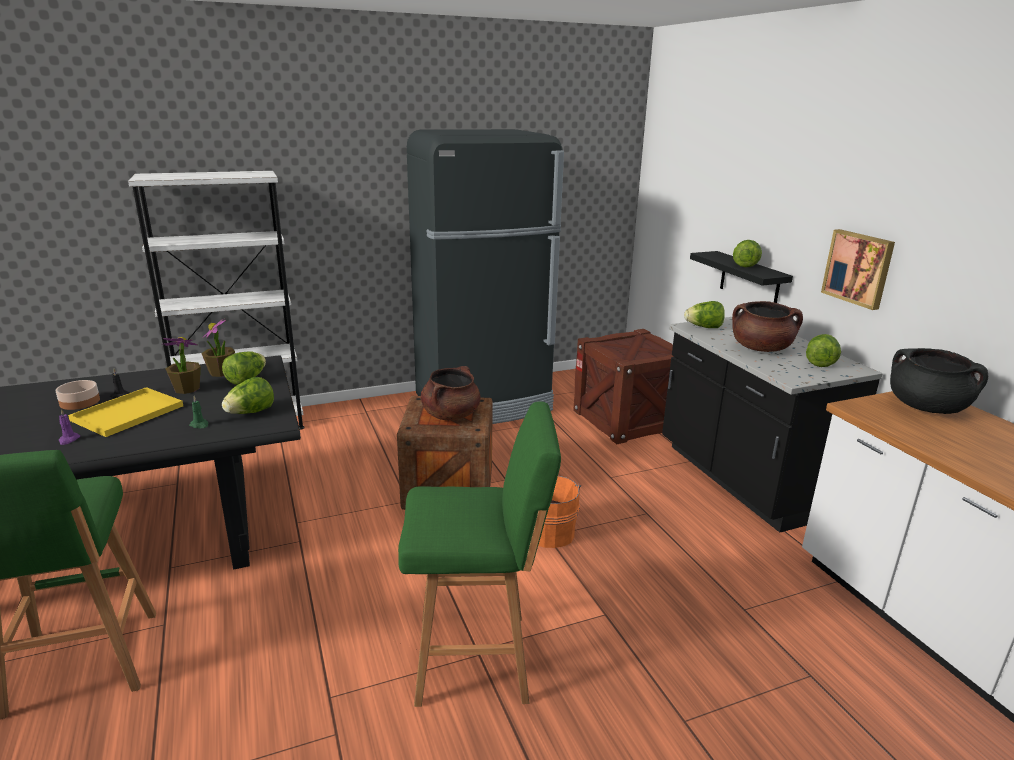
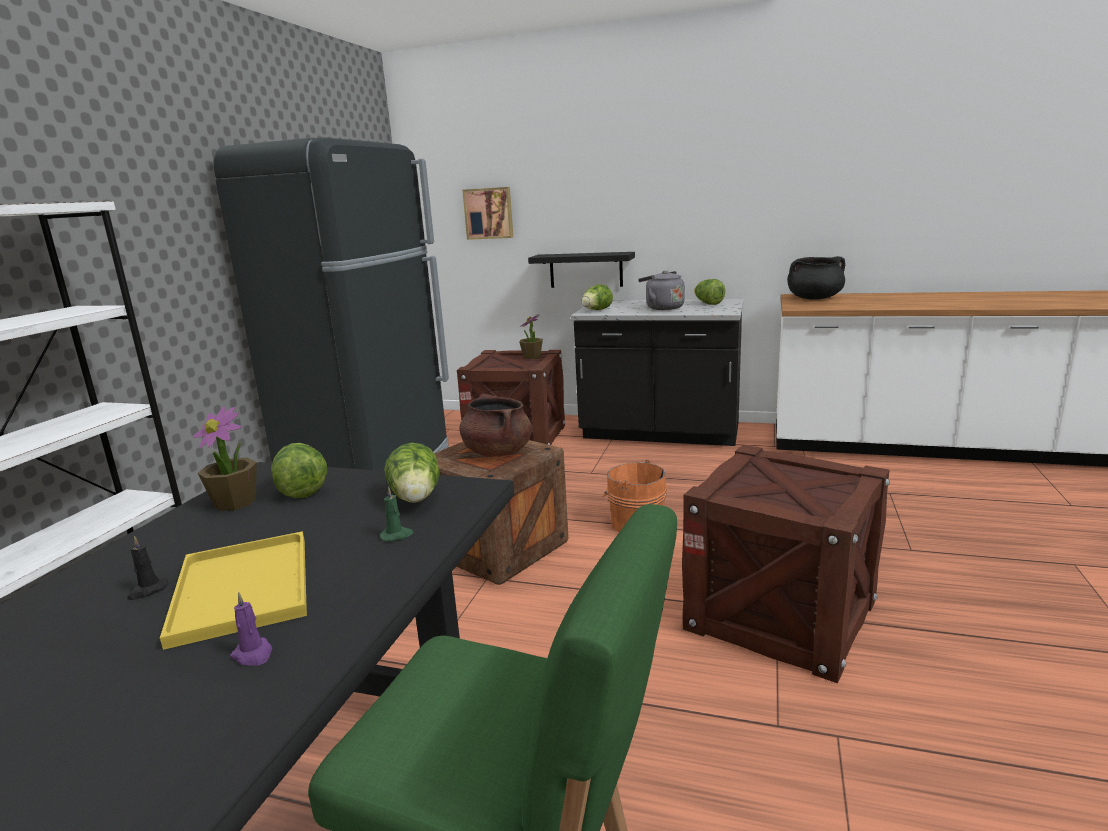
camera: 50 degrees left, 5 degrees down
(80, 402) = (93, 633): bowl -> none
(186, 389) = (243, 532): potted plant -> potted plant (532, 357)
(478, 658) = (780, 614): green stool -> crate
(745, 265) = (589, 253): lettuce -> none
(761, 348) = (662, 308): brown cooking pot -> grey kettle
(858, 268) = (699, 226): picture -> picture (489, 213)

